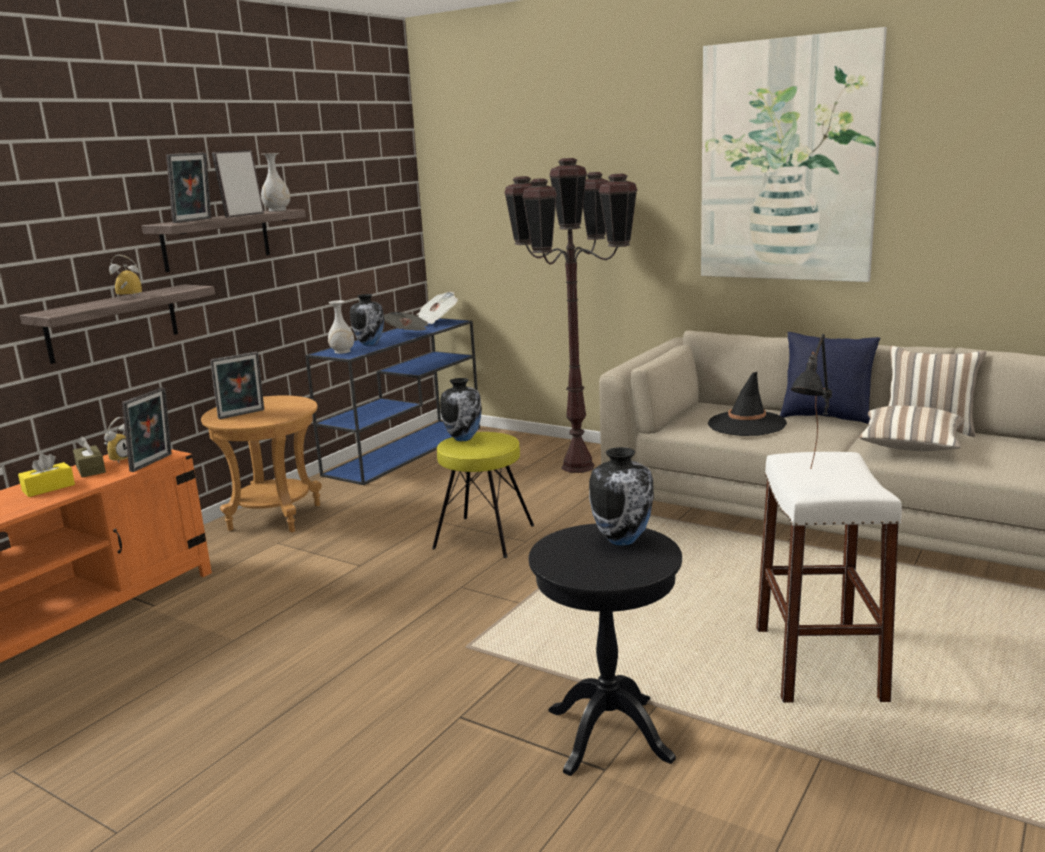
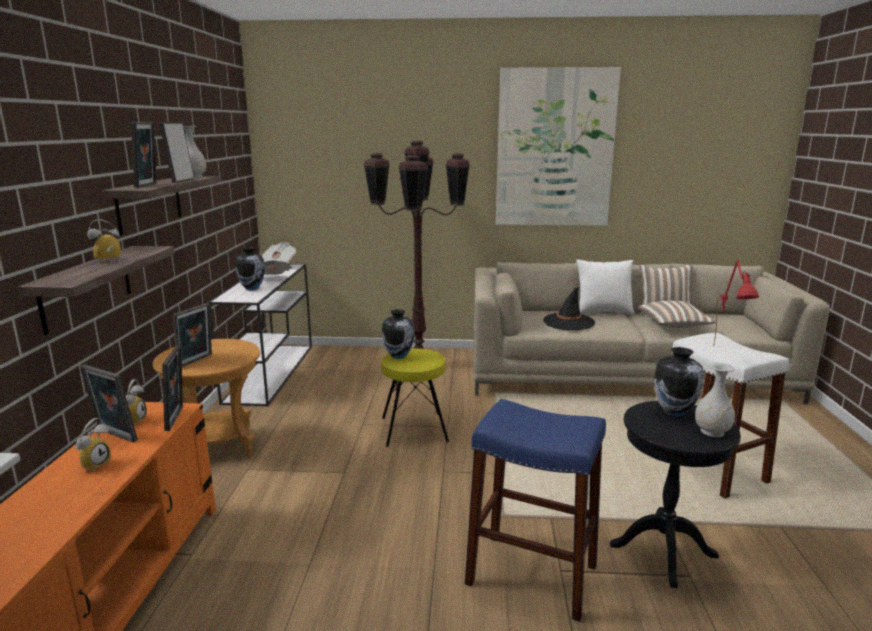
camera: 30 degrees left, 0 degrees up
(48, 488) = (94, 464): yellow tissue box -> alarm clock
(90, 469) = (114, 436): brown tissue box -> picture frame
(342, 352) = (239, 297): white vase -> white vase (712, 432)
(406, 450) = (271, 372): blue console table -> white console table
(424, 711) = (531, 574): none -> blue stool
(812, 480) = (728, 353): black table lamp -> red table lamp
(826, 418) = (603, 313): blue pillow -> white pillow

